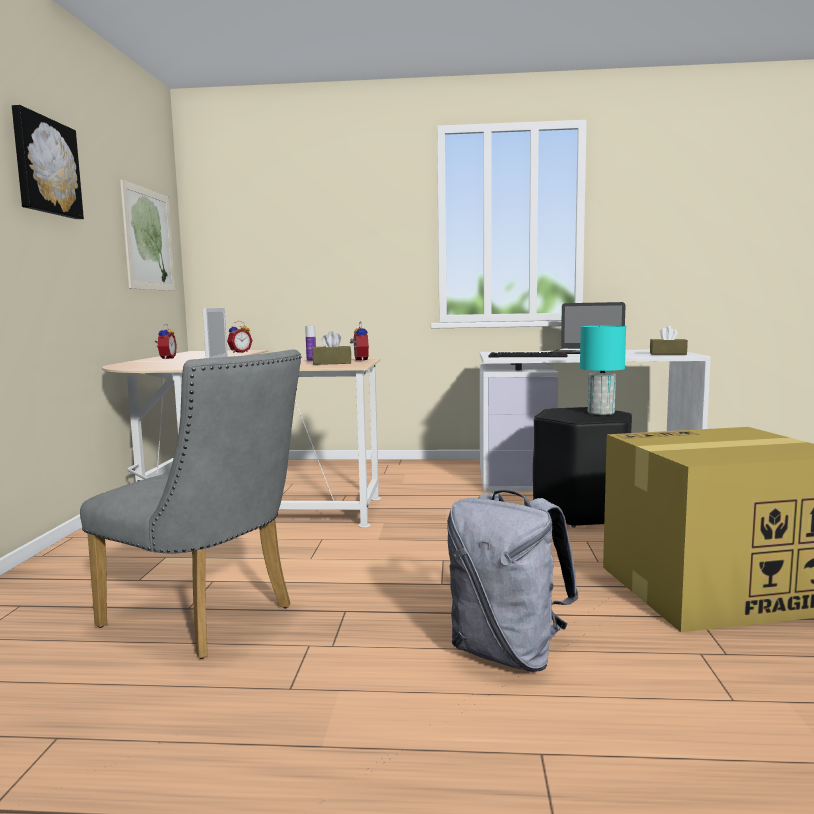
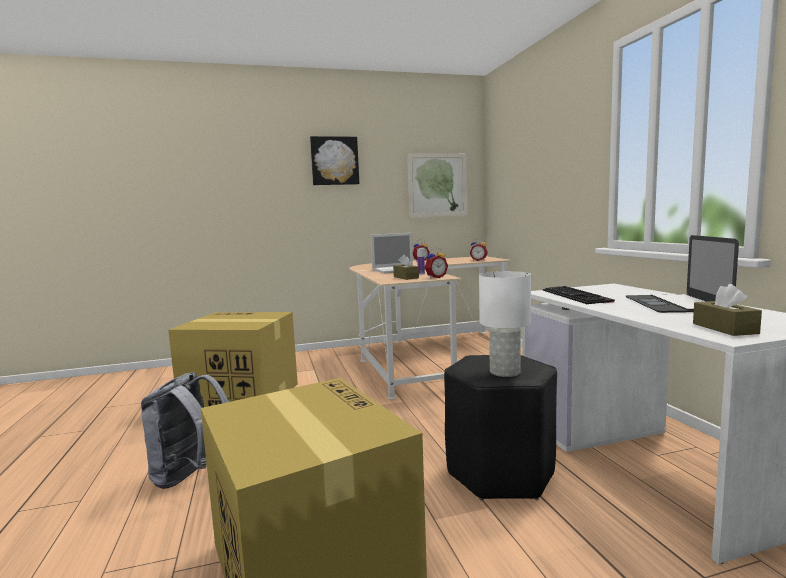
camera: 70 degrees right, 0 degrees up
(208, 619) = (239, 396): grey chair -> cardboard box
(601, 412) = (505, 372): turquoise table lamp -> white table lamp

